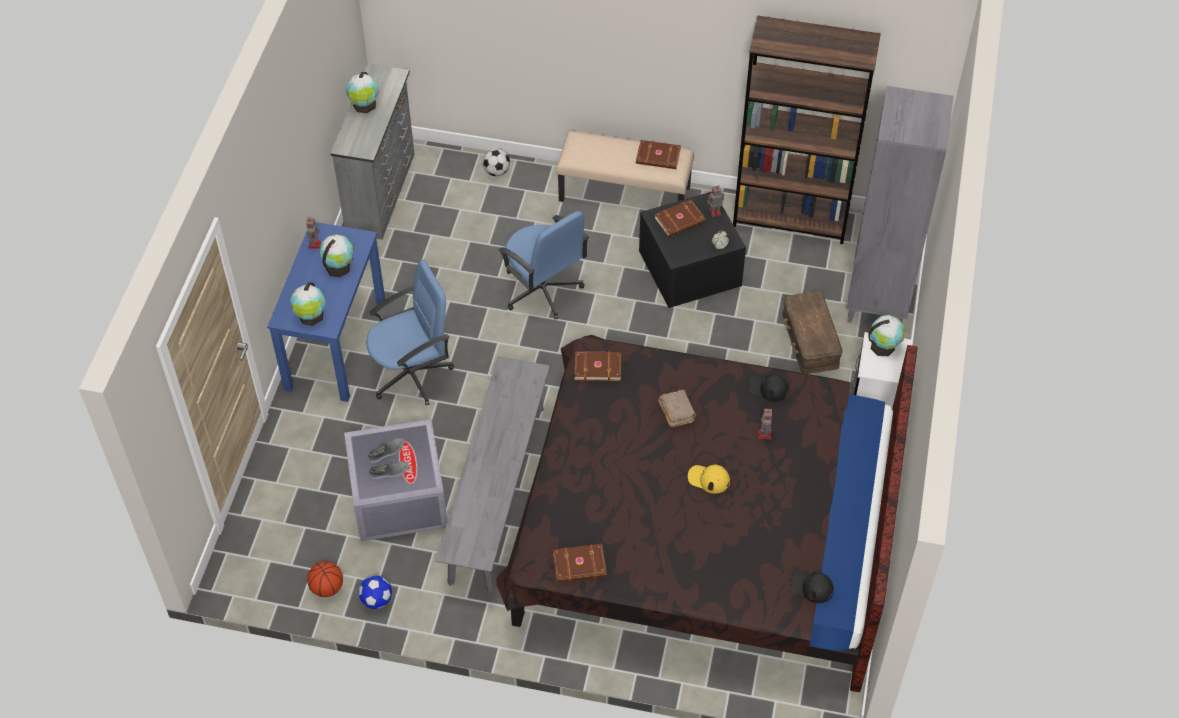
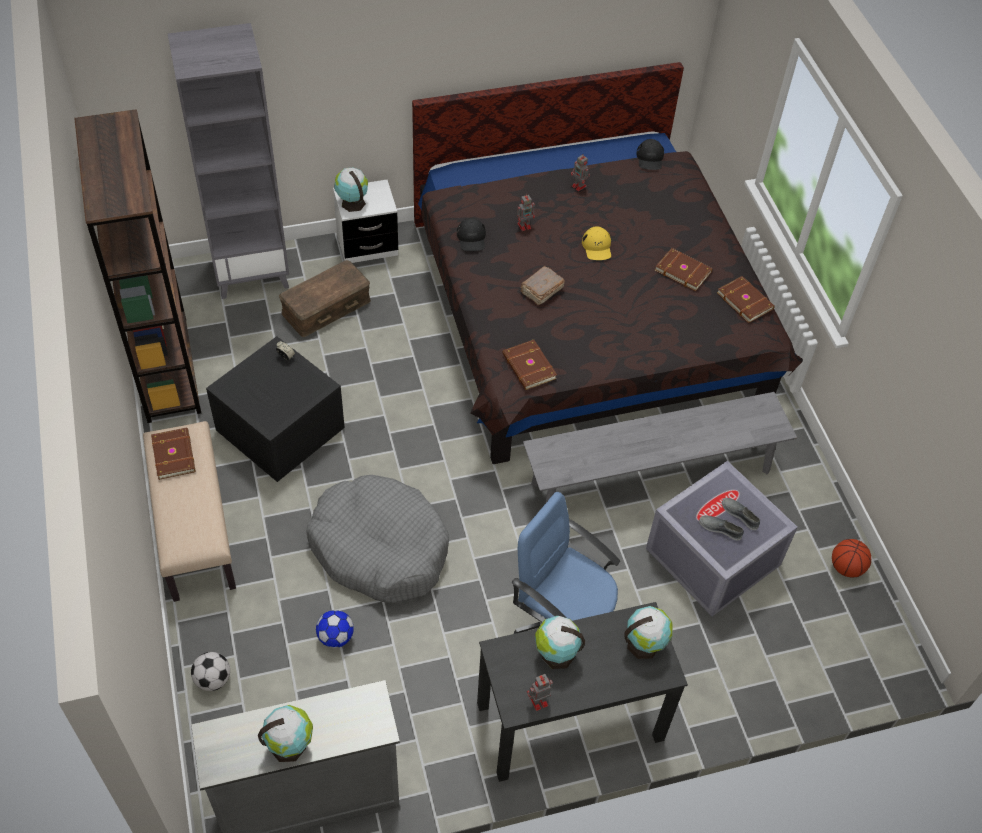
camera: 120 degrees left, 0 degrees up
(335, 343) = (569, 722): blue desk -> black desk
(376, 600) = (826, 520): football -> football (335, 637)
(542, 290) = (379, 548): blue office chair -> grey dog bed
(680, 220) = (265, 401): brown book -> brown book (683, 270)
(714, 212) = (238, 377): toy robot -> toy robot (579, 186)

